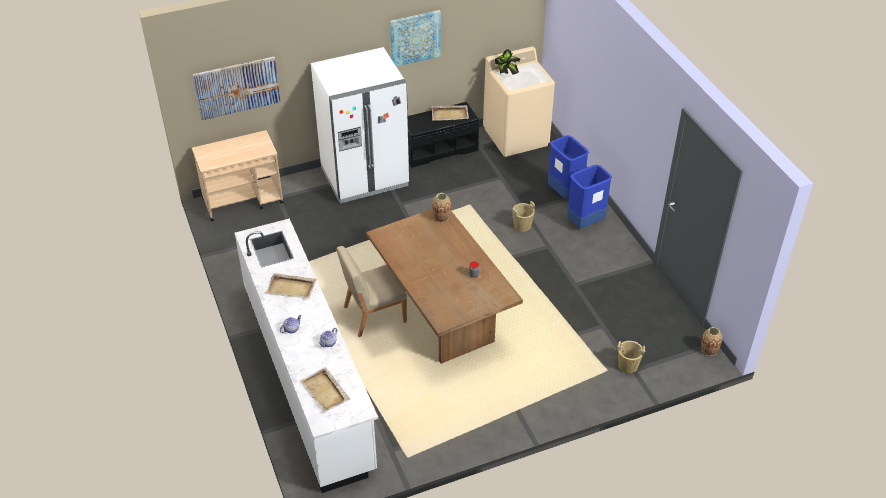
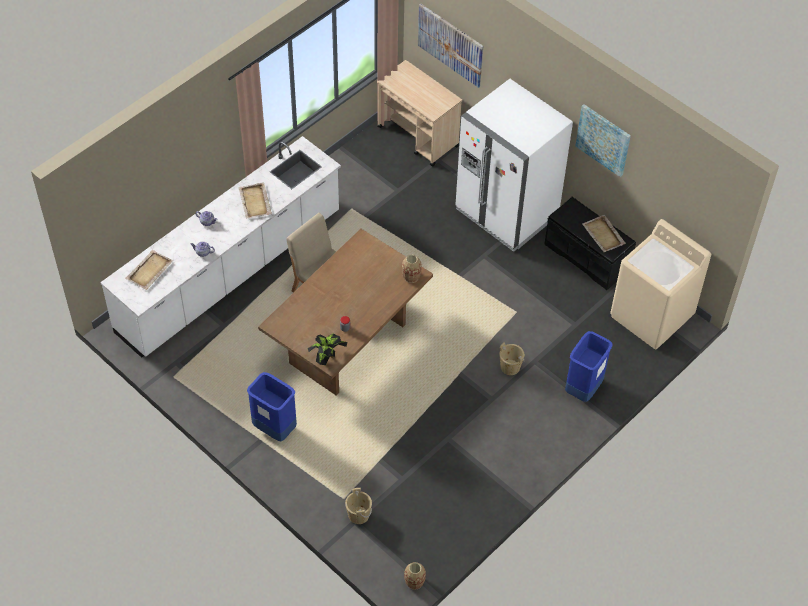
camera: 65 degrees right, 10 degrees up
(506, 75) = (654, 249): potted plant -> potted plant (327, 357)
(585, 222) = (547, 421): blue trash can -> blue trash can (275, 428)

